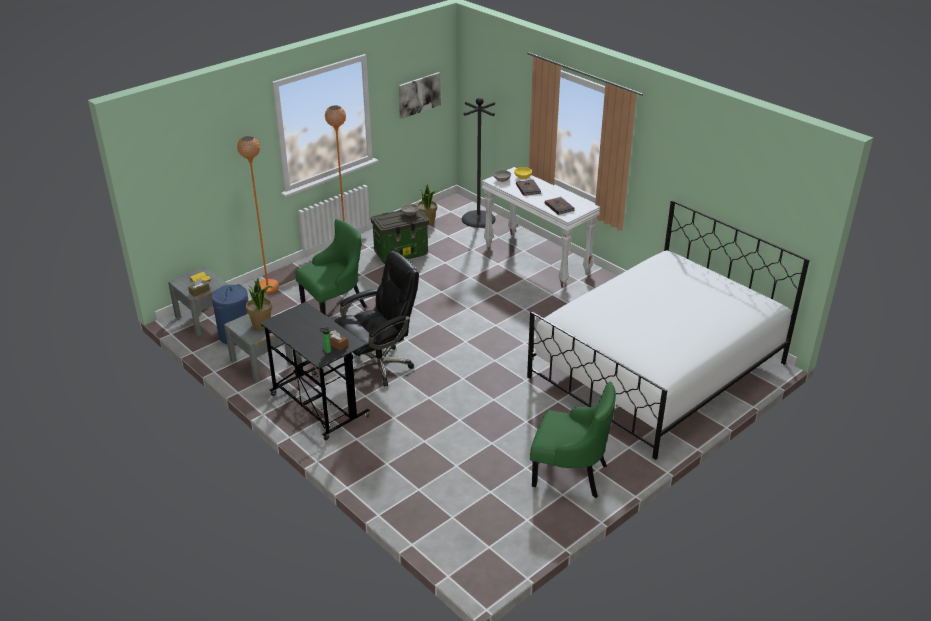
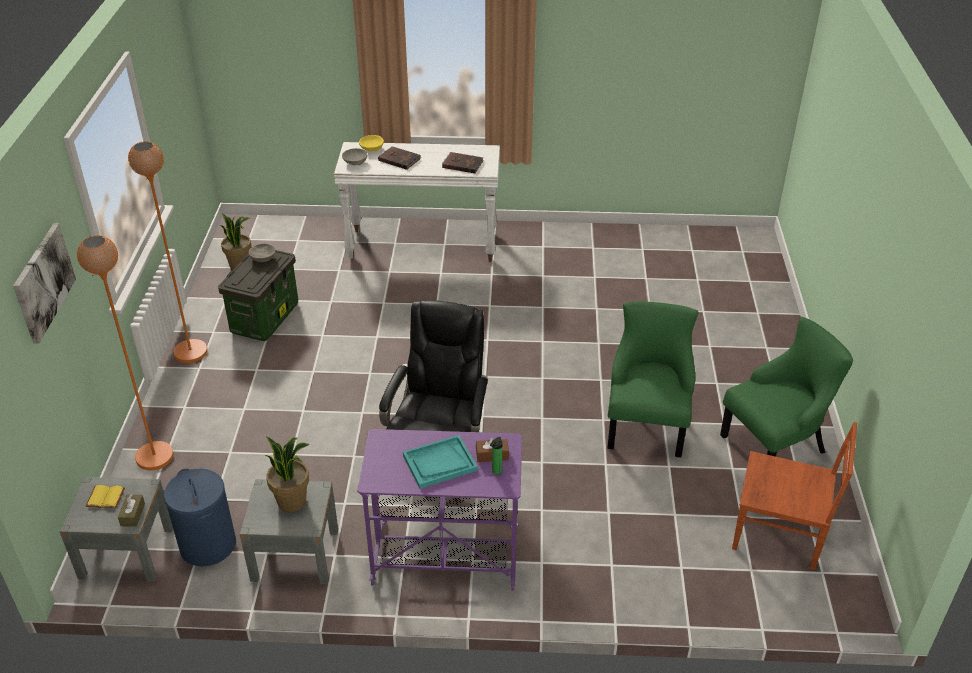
camera: 45 degrees left, 5 degrees up
(310, 333) = (439, 463): none -> turquoise tray
(319, 406) = (445, 556): black desk -> purple desk
(334, 307) = (281, 429): green chair -> green chair (646, 427)
(419, 94) = (175, 92): picture -> picture (43, 282)
(478, 219) = (294, 232): black clothes rack -> none
(497, 514) = (780, 534): none -> brown chair
(658, 370) = (689, 295): white bed -> none

